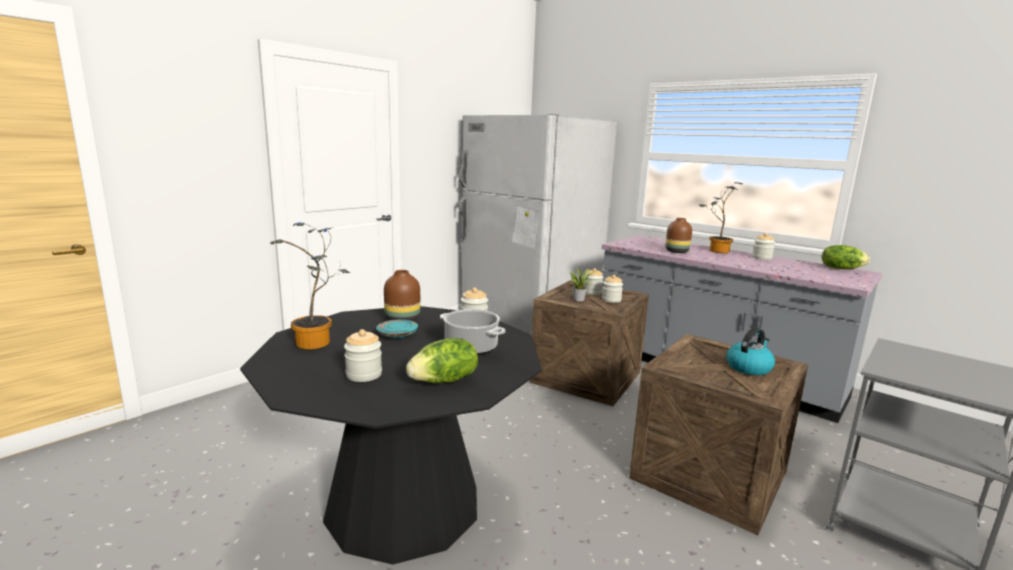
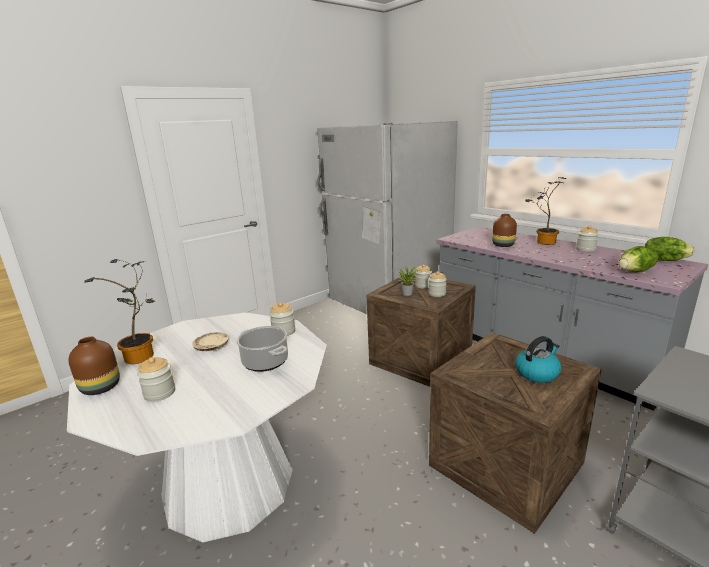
camera: 10 degrees right, 5 degrees up
(397, 335) = (211, 347): turquoise plate -> beige plate
(401, 319) = (225, 329): brown vase -> brown vase (100, 387)
(403, 504) = (229, 483): black dining table -> white dining table
(445, 381) = (222, 401): lettuce -> lettuce (635, 271)

